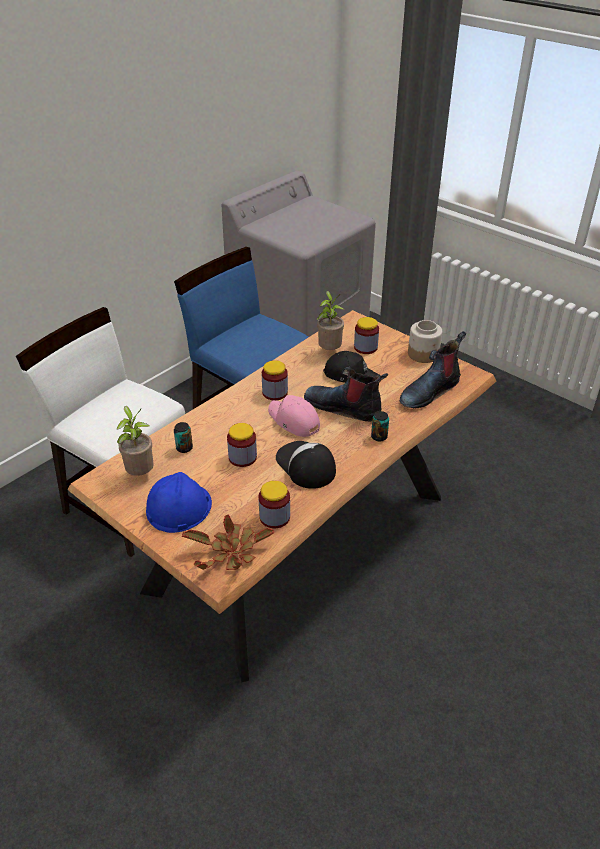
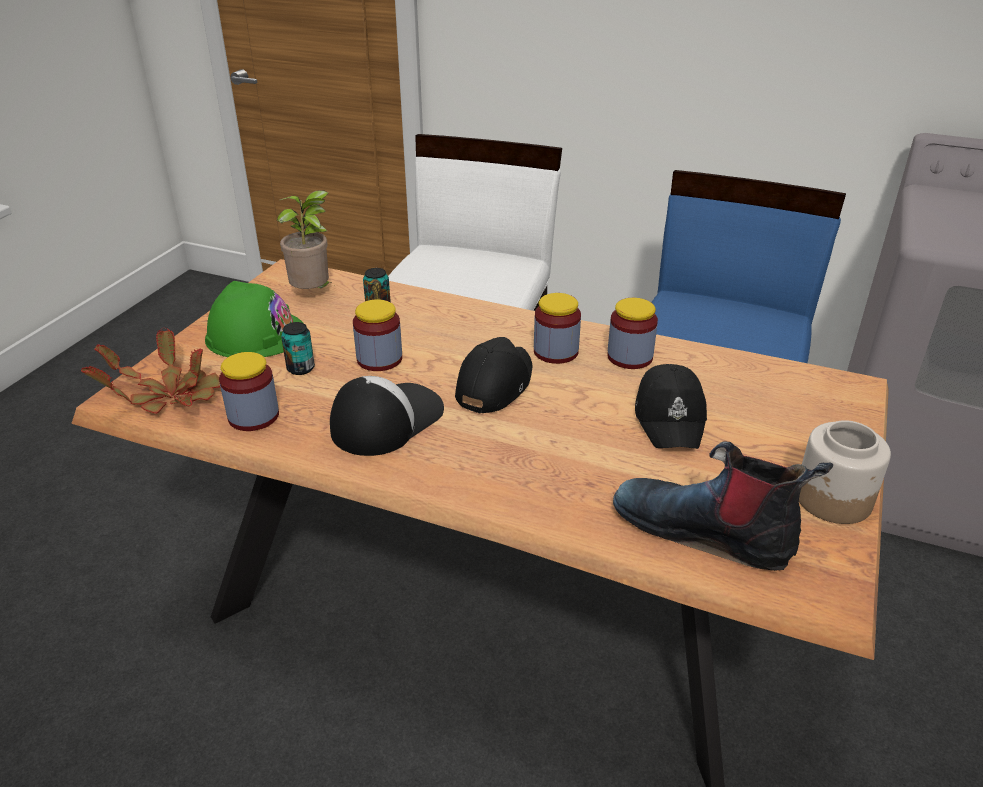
camera: 70 degrees right, 5 degrees down
(178, 507) = (256, 335): blue hard hat -> green hard hat
(293, 421) = (494, 384): pink cap -> black cap
(329, 351) = (723, 379): potted plant -> none
(344, 407) = (567, 429): boot -> none
(365, 347) = (776, 418): jar -> jar (630, 357)
(379, 437) = (506, 487): can -> can (300, 368)

